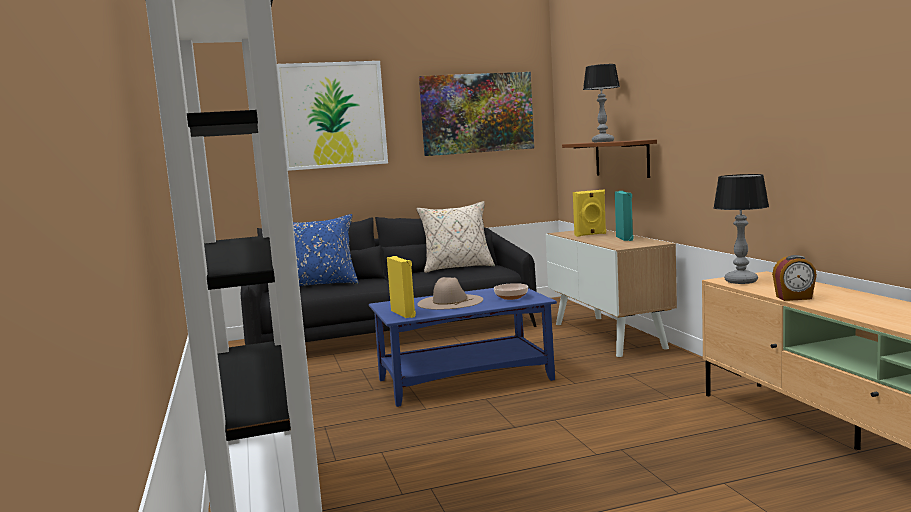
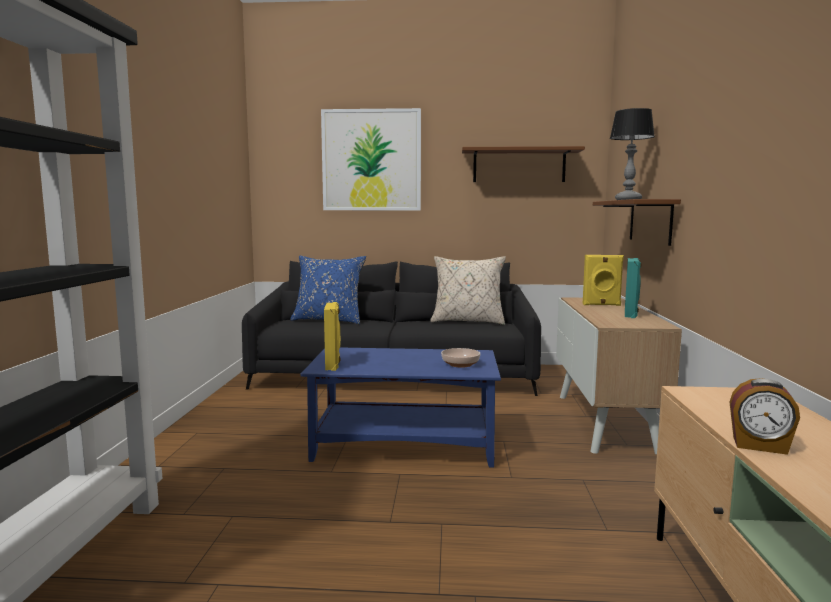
camera: 20 degrees right, 0 degrees up
(450, 302) = (395, 358): beige hat -> none
(477, 113) = (519, 166): picture -> brown shelf
(740, 281) = (711, 398): table lamp -> none

